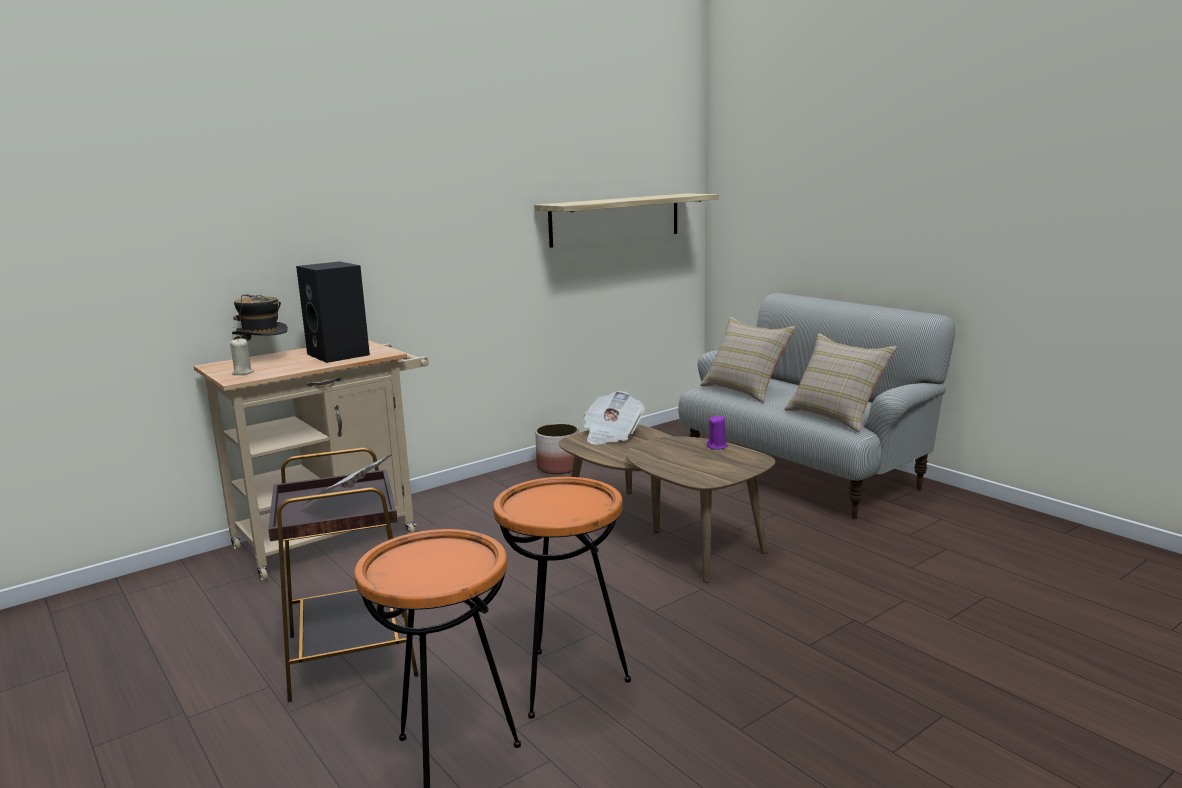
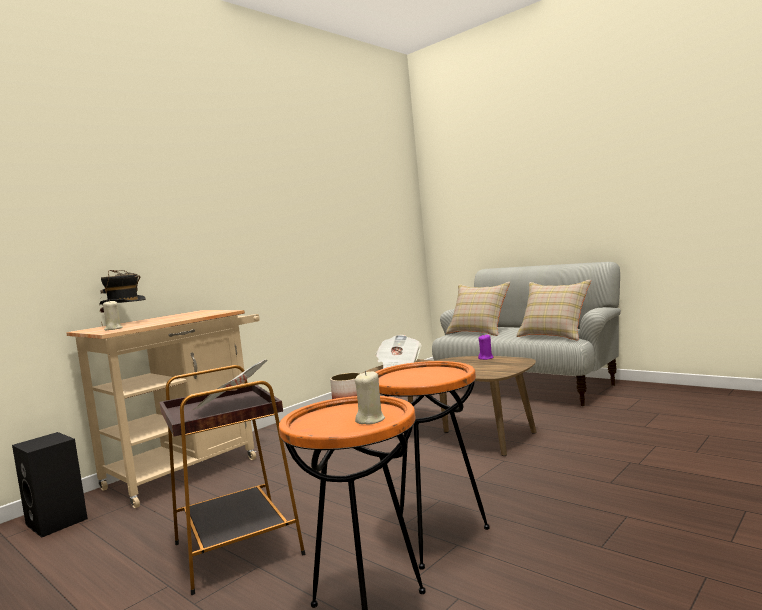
camera: 10 degrees left, 10 degrees down
(340, 354) = (190, 315): black speaker -> black speaker (58, 521)
(452, 572) = (370, 420): none -> beige candle
(615, 219) = (369, 227): shelf -> none

